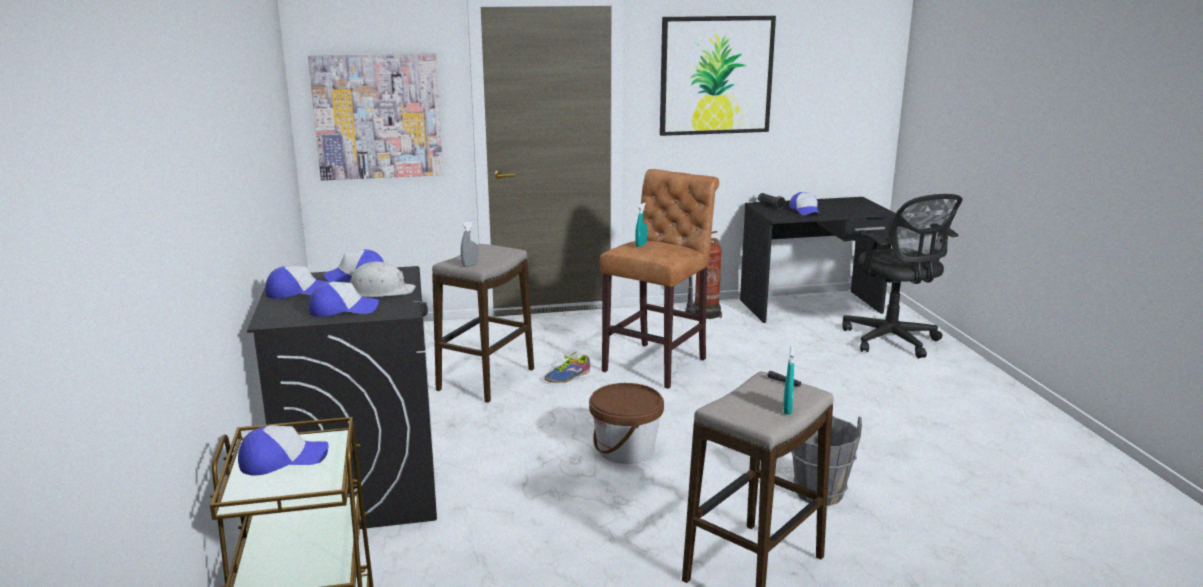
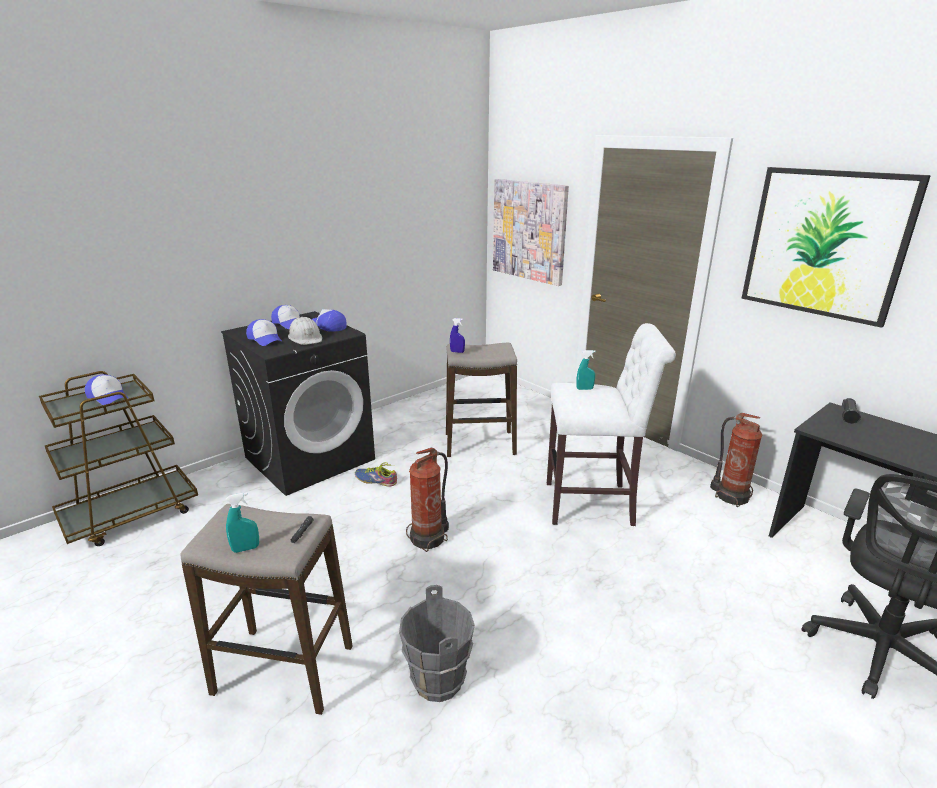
camera: 60 degrees right, 5 degrees up
(470, 265) = (457, 352): grey spray bottle -> blue spray bottle
(568, 376) = (521, 472): shoe -> shoe (376, 480)
(625, 450) = (429, 538): brown bucket -> fire extinguisher
(658, 363) = (594, 504): brown stool -> white stool
(805, 211) = (874, 439): cap -> none

